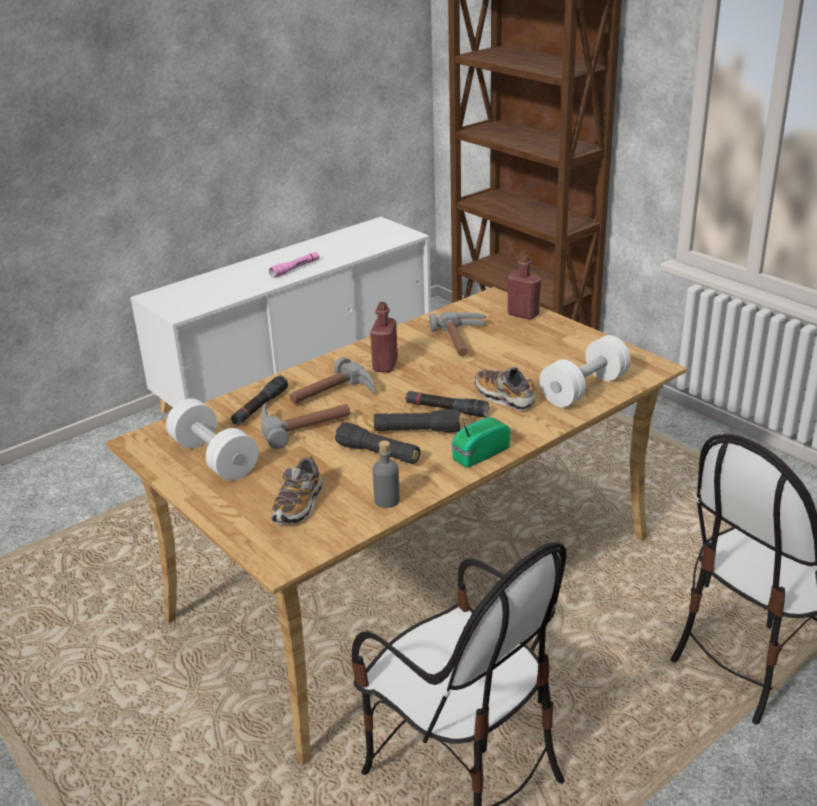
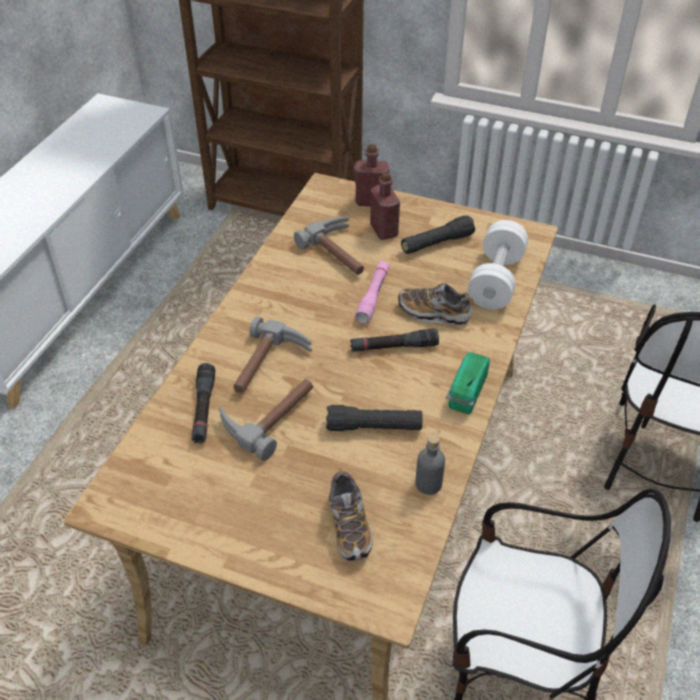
camera: 30 degrees left, 15 degrees up
(214, 458) = (210, 497): white dumbbell -> none
(295, 269) = (56, 188): pink flashlight -> pink flashlight (373, 296)
(385, 365) = (290, 308): red bottle -> red bottle (384, 230)
(417, 431) = (388, 384): black flashlight -> black flashlight (437, 243)

